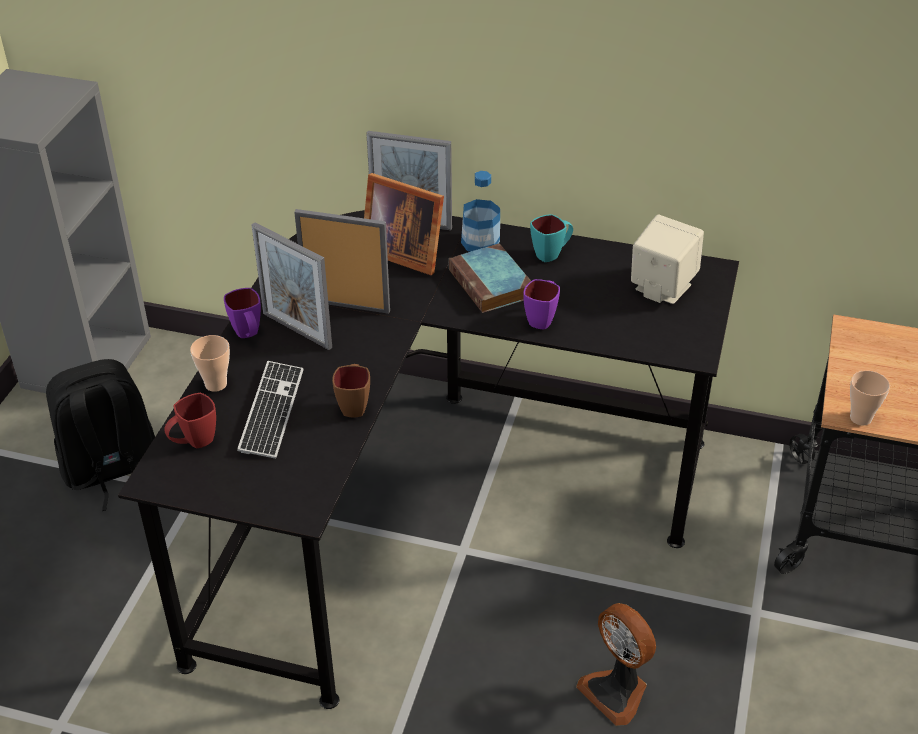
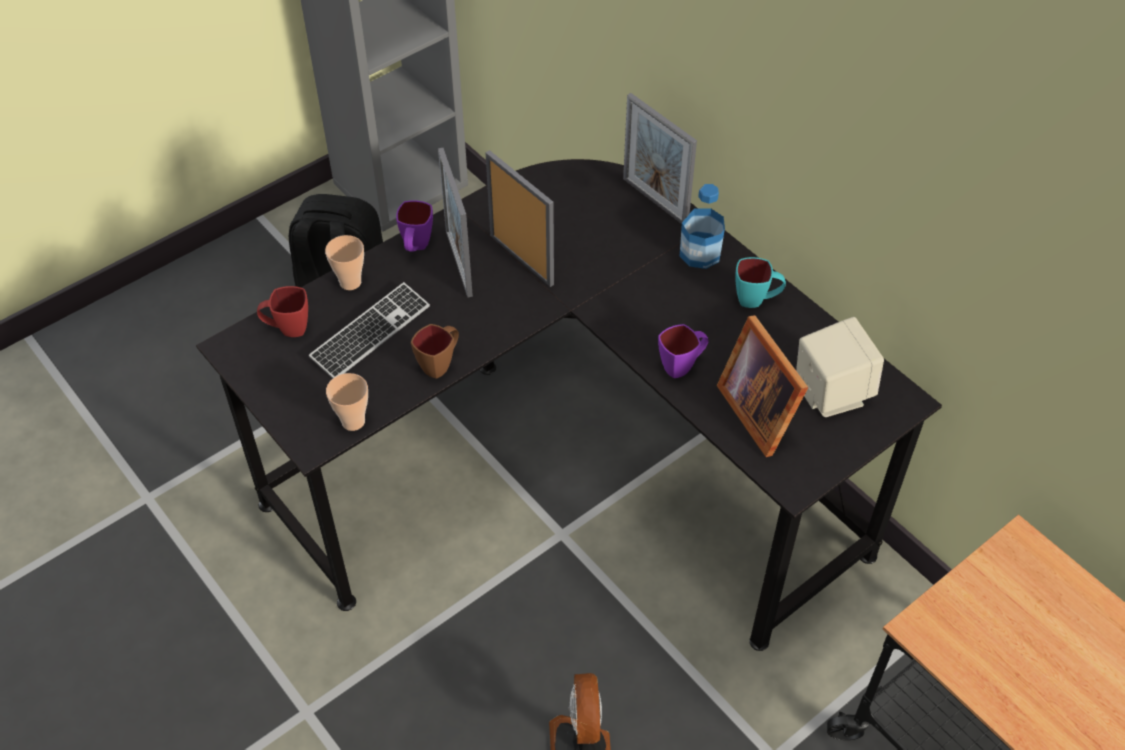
camera: 35 degrees right, 10 degrees up
(403, 252) = (620, 229): picture frame -> picture frame (760, 410)
(492, 285) = (669, 305): book -> none
(860, 418) = (930, 644): cup -> cup (353, 421)

